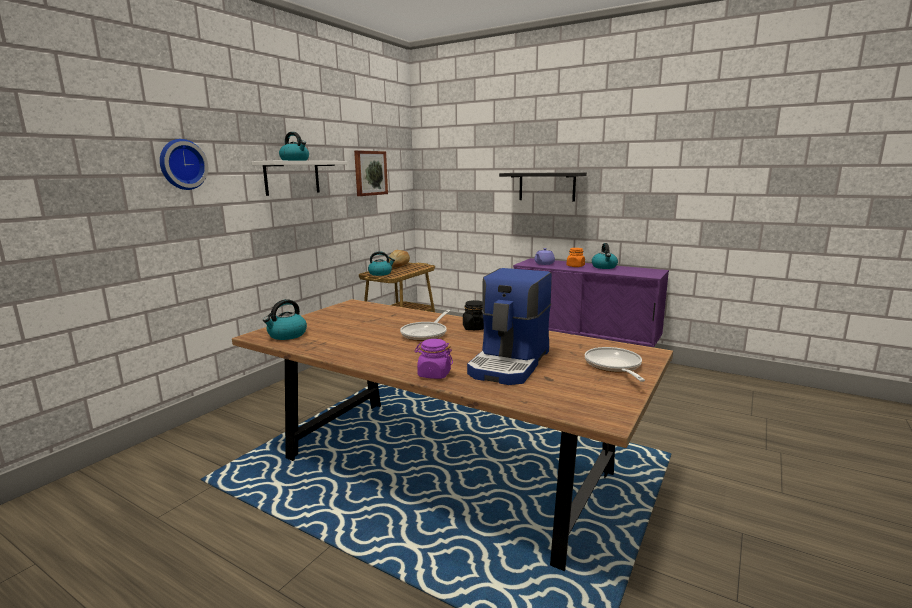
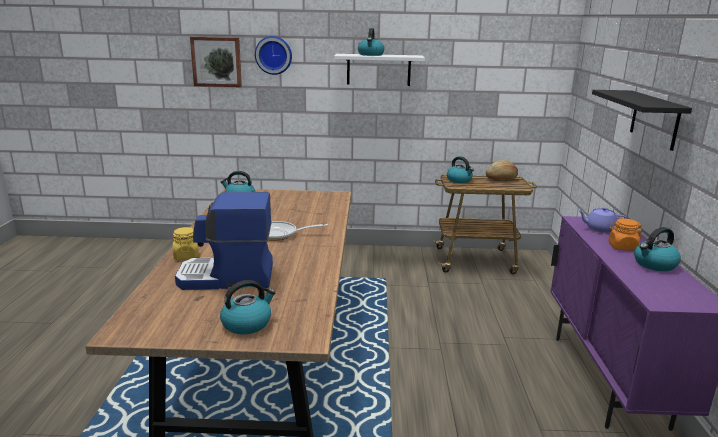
camera: 60 degrees right, 5 degrees up
(370, 173) = (490, 69): picture -> picture (217, 61)
(434, 374) = (186, 256): purple jar -> yellow jar
(474, 328) = (313, 247): black jar -> none
(614, 366) = (247, 323): frying pan -> kettle

